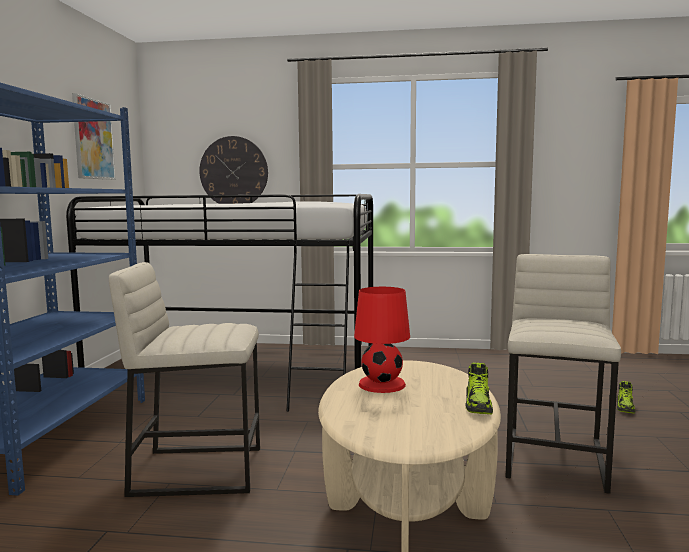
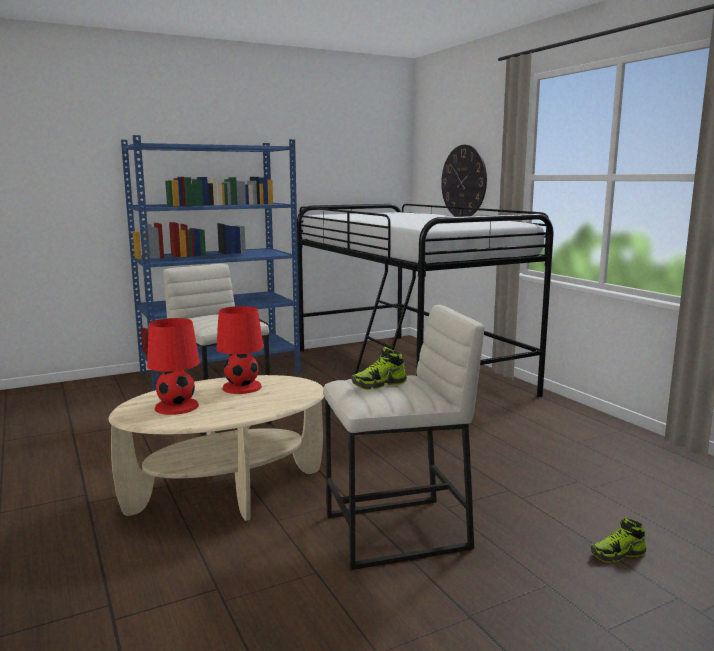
camera: 55 degrees right, 5 degrees up
(93, 139) = (340, 156): picture -> none
(411, 419) = (176, 407): none -> red table lamp
(478, 405) = (224, 418): shoe -> shoe (379, 384)

